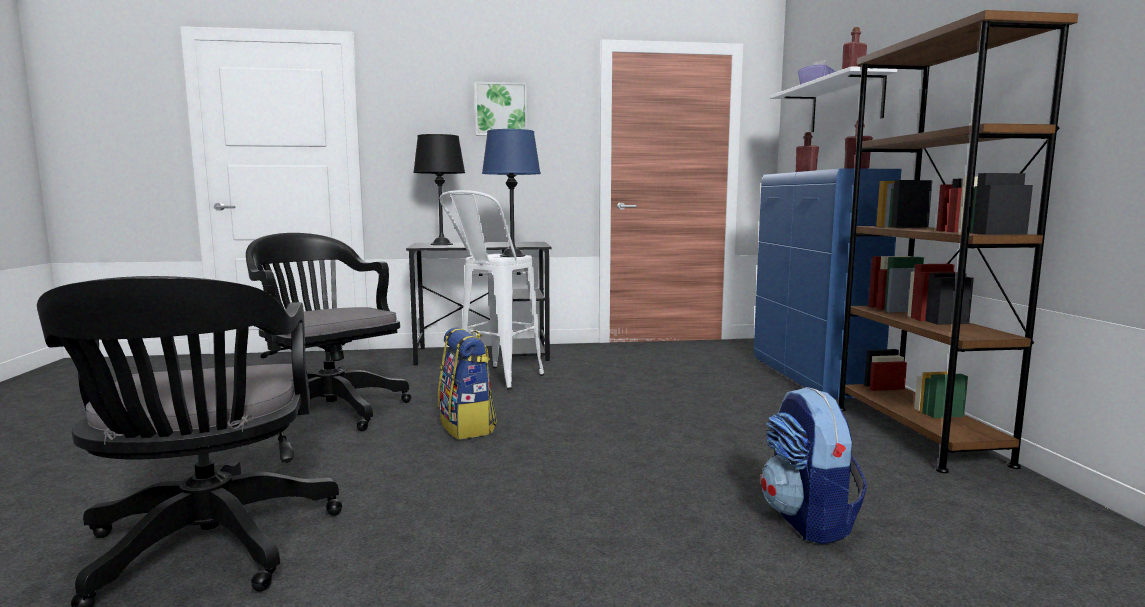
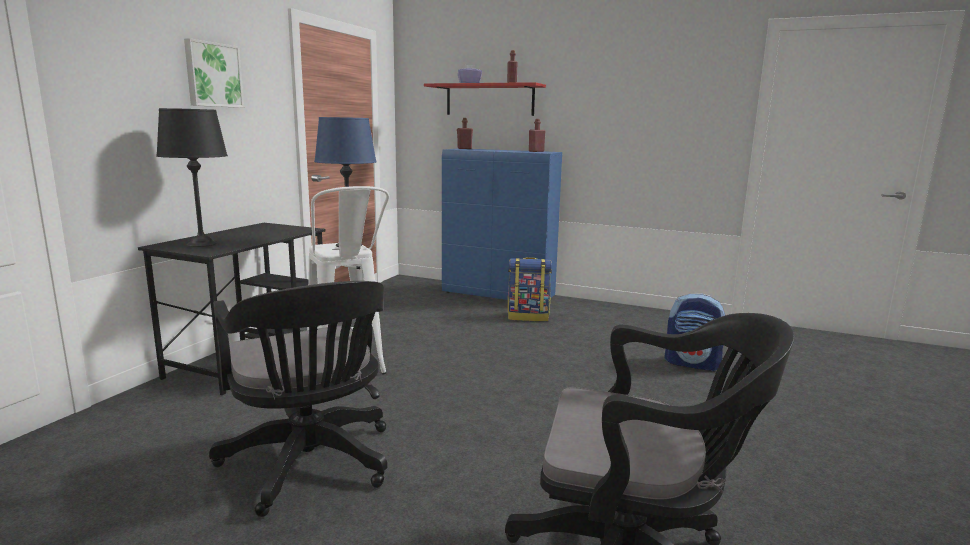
camera: 60 degrees left, 5 degrees up
(328, 409) = (311, 466): black office chair -> black office chair turned 105 degrees counterclockwise
(467, 427) = (458, 410): backpack -> backpack (528, 317)
(845, 104) = (489, 100): white shelf -> red shelf
(917, 435) = (609, 309): brown bookcase -> none

